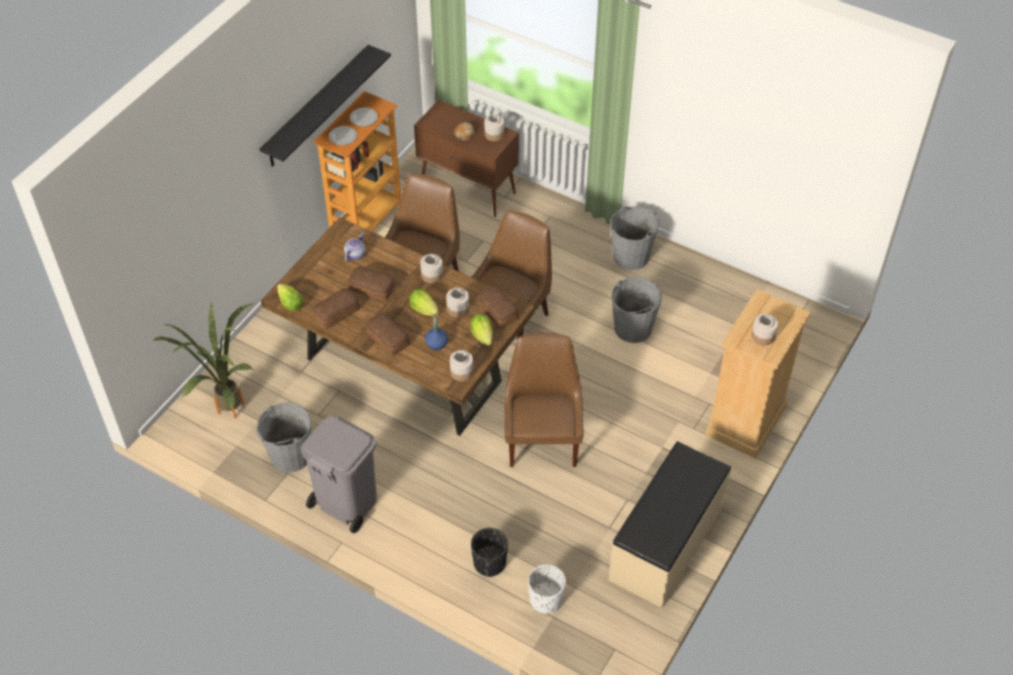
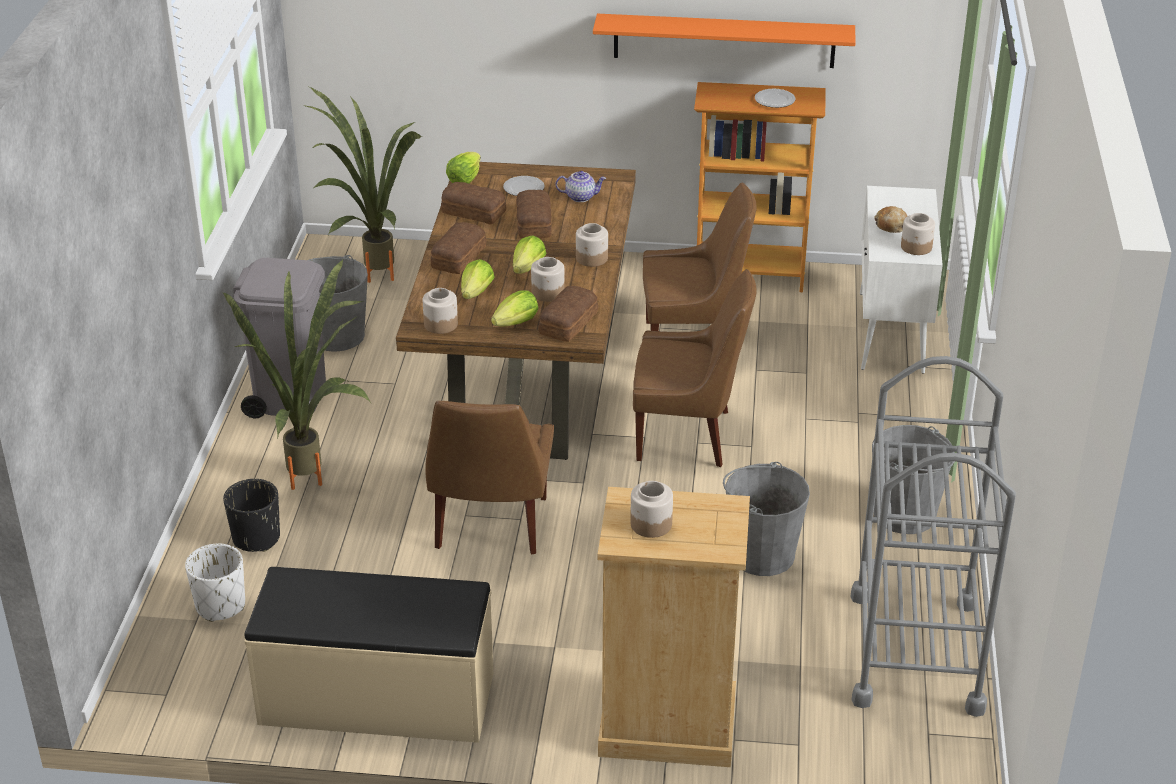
camera: 65 degrees right, 15 degrees down
(317, 107) = (724, 40): black shelf -> orange shelf
(343, 137) = (727, 97): plate -> plate (524, 189)
(436, 343) = (476, 293): blue bottle -> lettuce
(447, 513) = (317, 479): none -> potted plant
(469, 189) = (891, 333): brown cabinet -> white cabinet
(542, 440) = (490, 526): brown chair -> brown chair turned 120 degrees clockwise
(737, 300) = (916, 652): none -> grey cart

